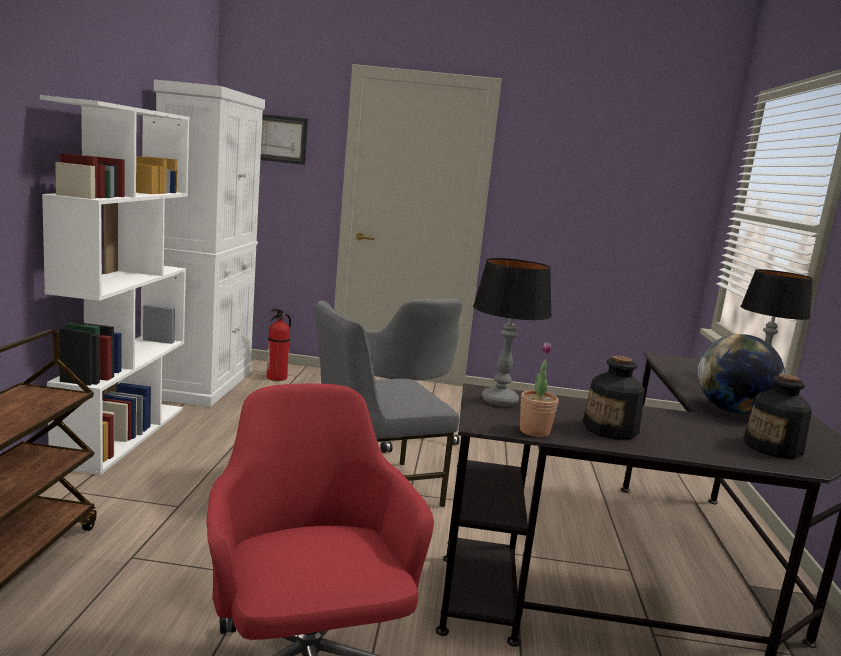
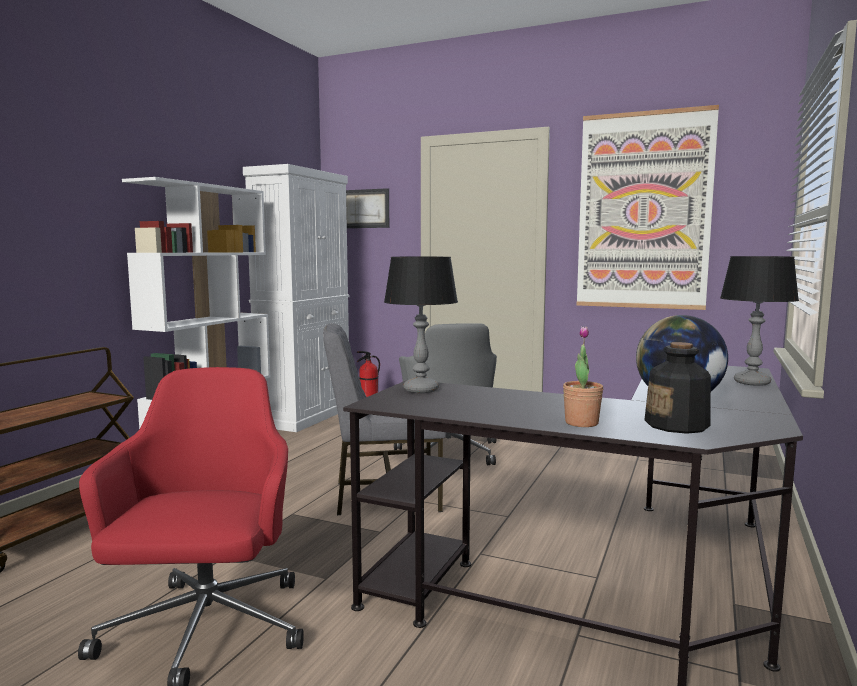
camera: 20 degrees right, 5 degrees down
(534, 431) = (418, 408): potted plant -> potted plant (581, 423)
(588, 182) = (643, 211): none -> picture
(610, 429) = (503, 409): bottle -> none

